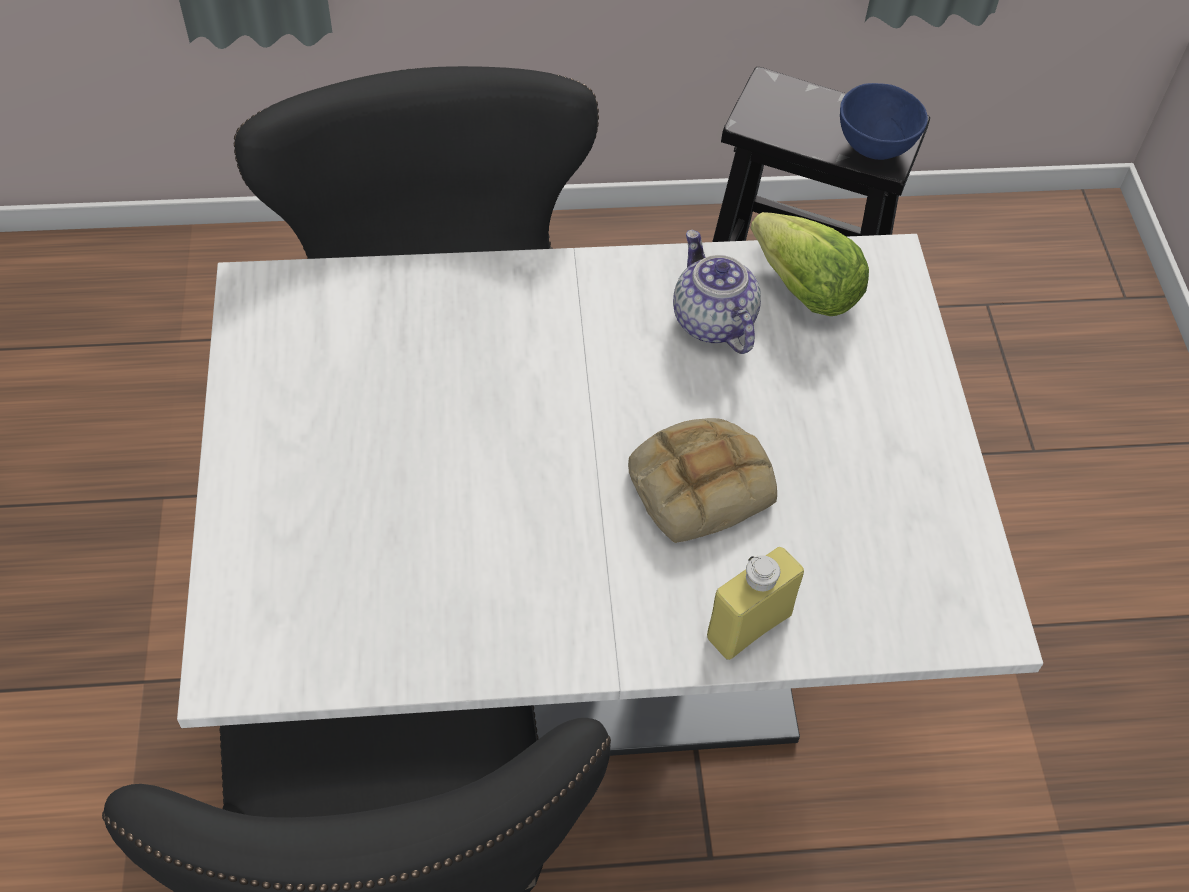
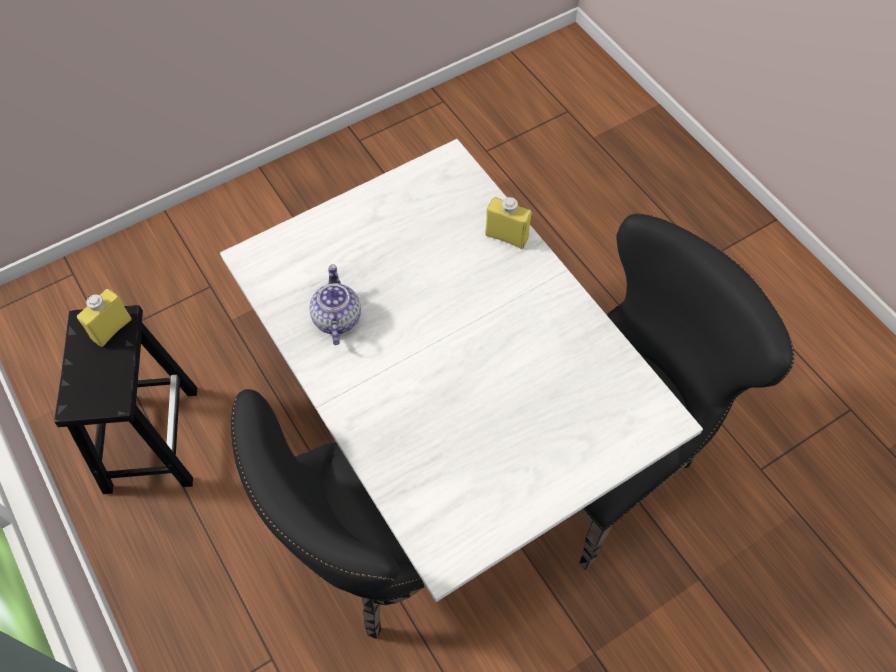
camera: 115 degrees left, 5 degrees up
(701, 482) = (442, 282): bread -> none
(711, 321) = (336, 318): teapot -> teapot turned 135 degrees clockwise
(805, 290) = (290, 286): lettuce -> none
(874, 146) = (112, 329): blue bowl -> yellow bottle

